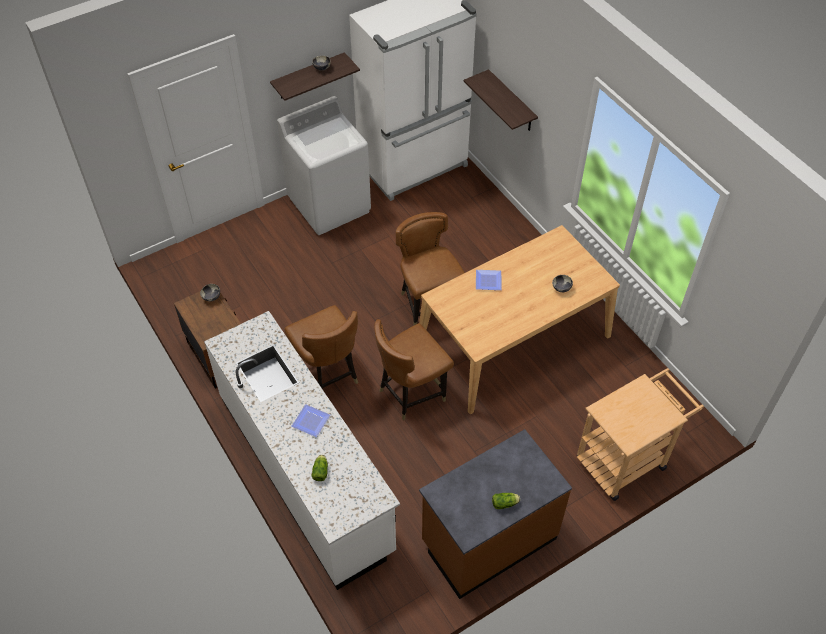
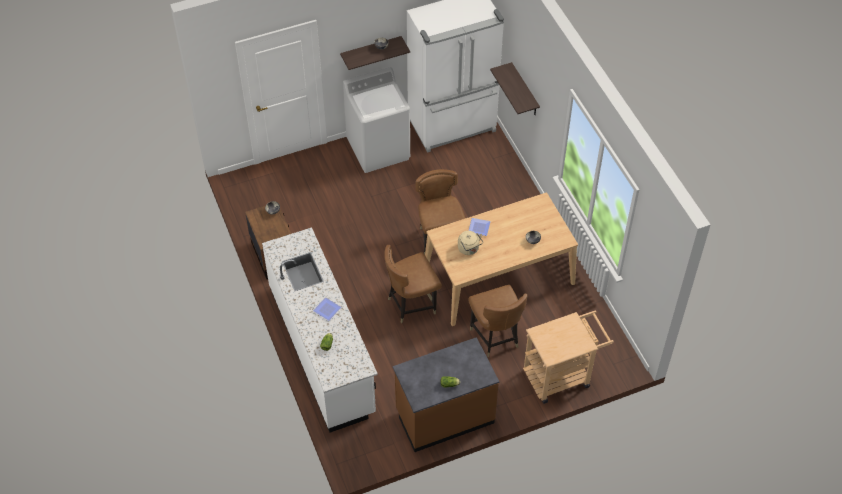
camera: 10 degrees right, 0 degrees up
(328, 374) = (352, 281): brown chair -> brown chair (495, 337)
(482, 311) = (469, 249): none -> beige kettle

